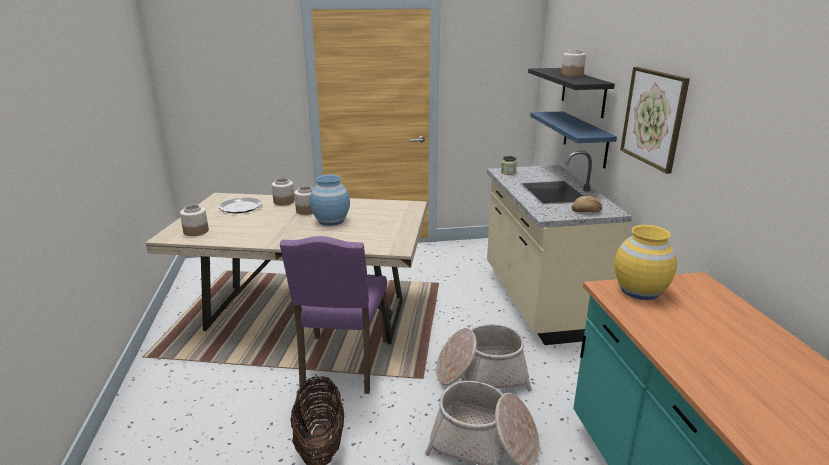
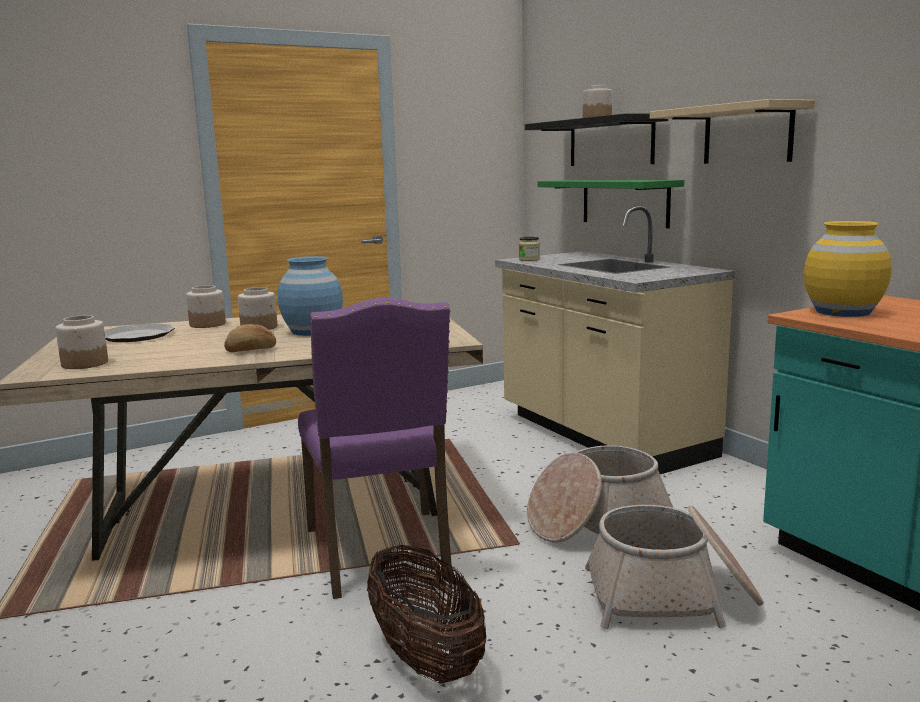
camera: 20 degrees left, 10 degrees down
(585, 139) = (624, 202): blue shelf -> green shelf
(586, 211) = (678, 272): bread -> bread (251, 350)
(653, 117) = (747, 134): picture -> beige shelf

